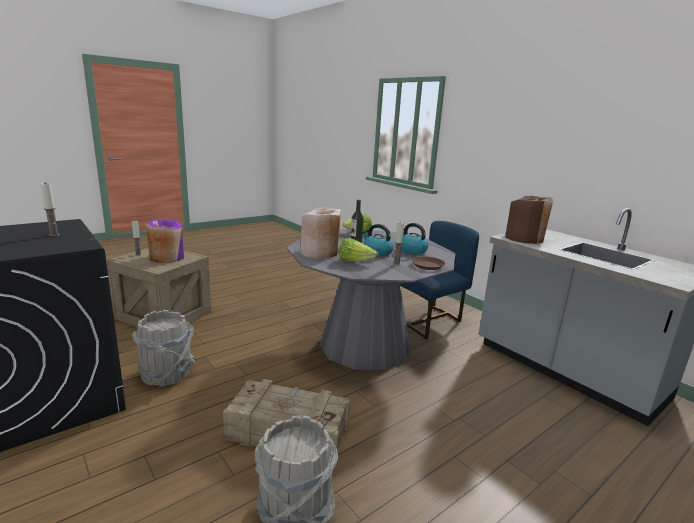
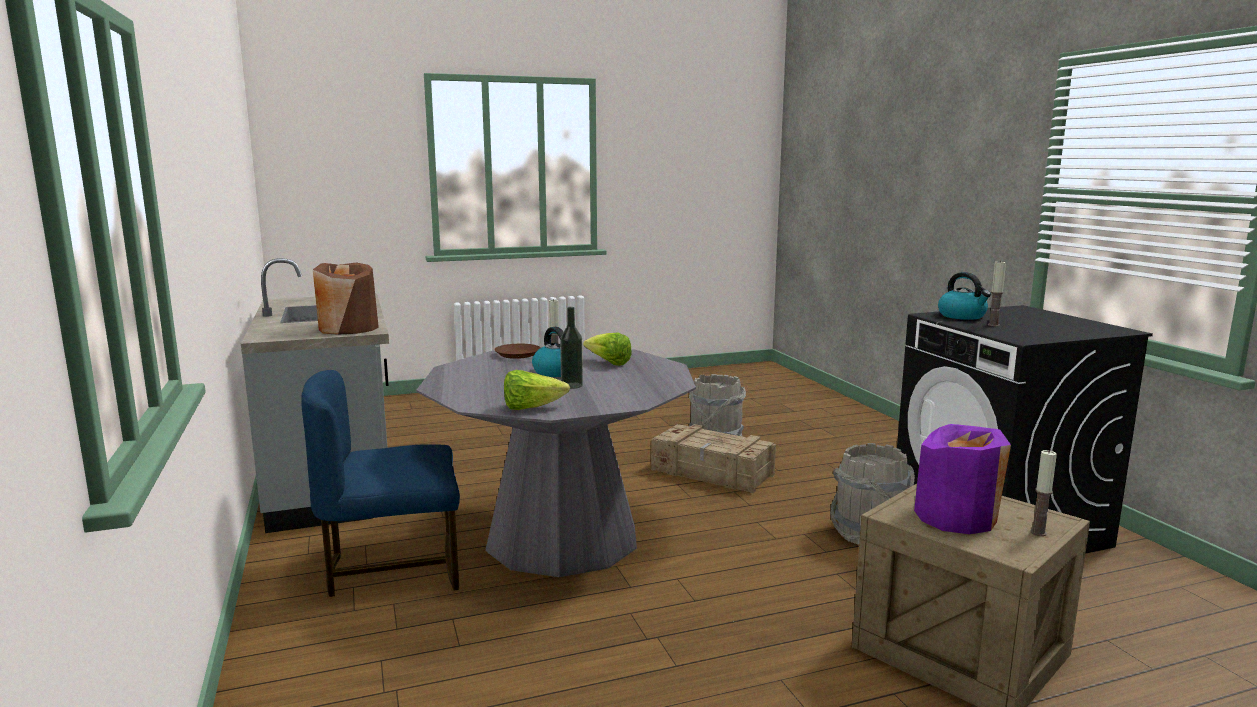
camera: 160 degrees left, 5 degrees down
(320, 252) = (647, 376): beige vase -> none
(412, 250) = (495, 372): kettle -> kettle (962, 316)

